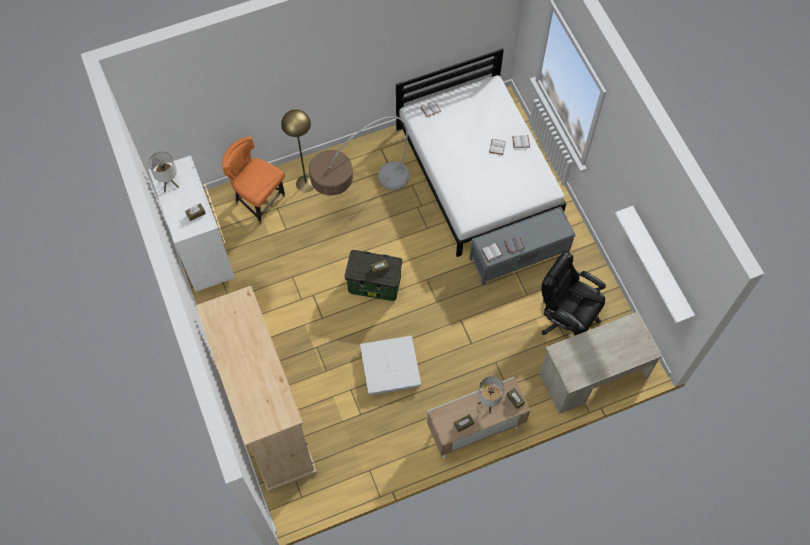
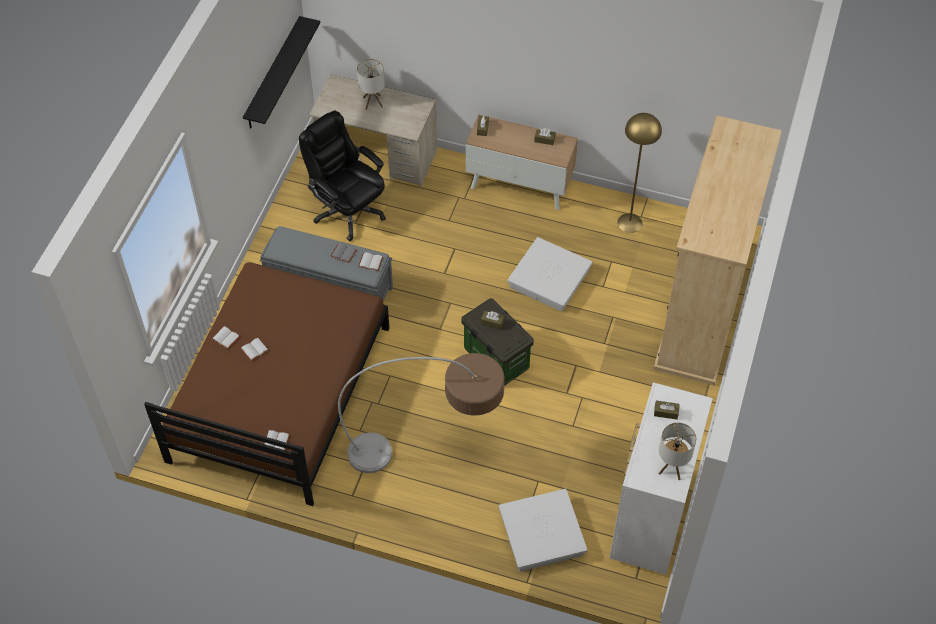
camera: 140 degrees left, 10 degrees down
(259, 201) = (541, 534): orange chair -> white storage box
(305, 183) = (472, 517): yellow floor lamp -> yellow floor lamp (629, 223)
(477, 172) = (280, 393): white bed -> brown bed
(488, 402) = (507, 140): table lamp -> table lamp (372, 102)
(566, 318) = (348, 210): black office chair -> black office chair turned 150 degrees clockwise
(660, 264) = (273, 74): white shelf -> black shelf

